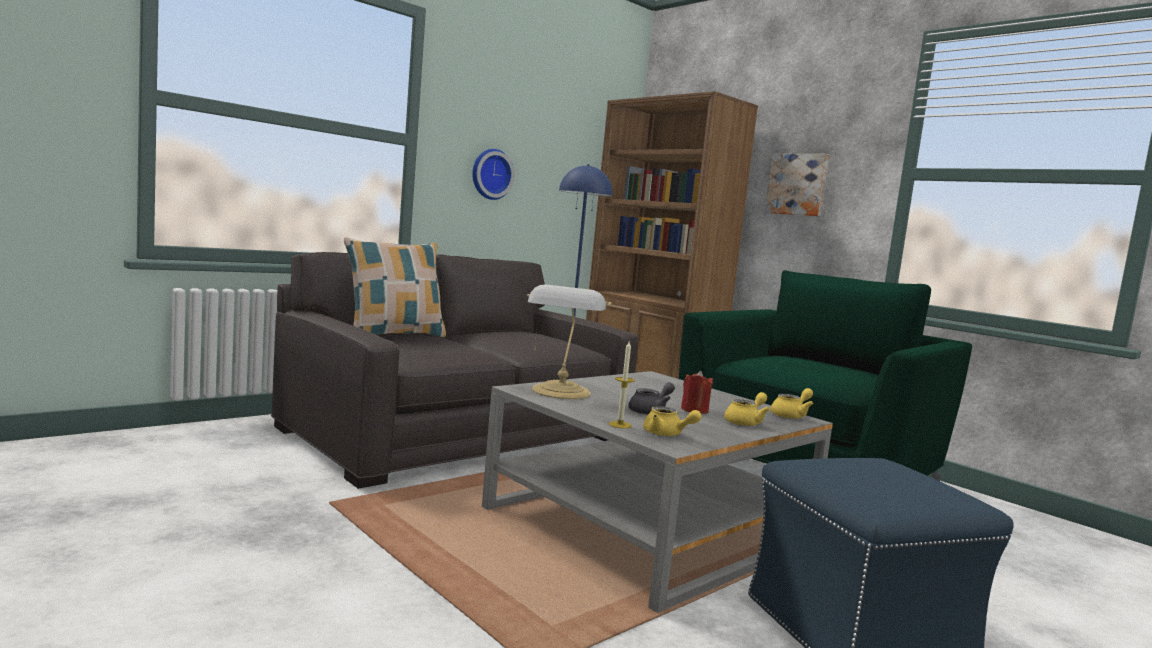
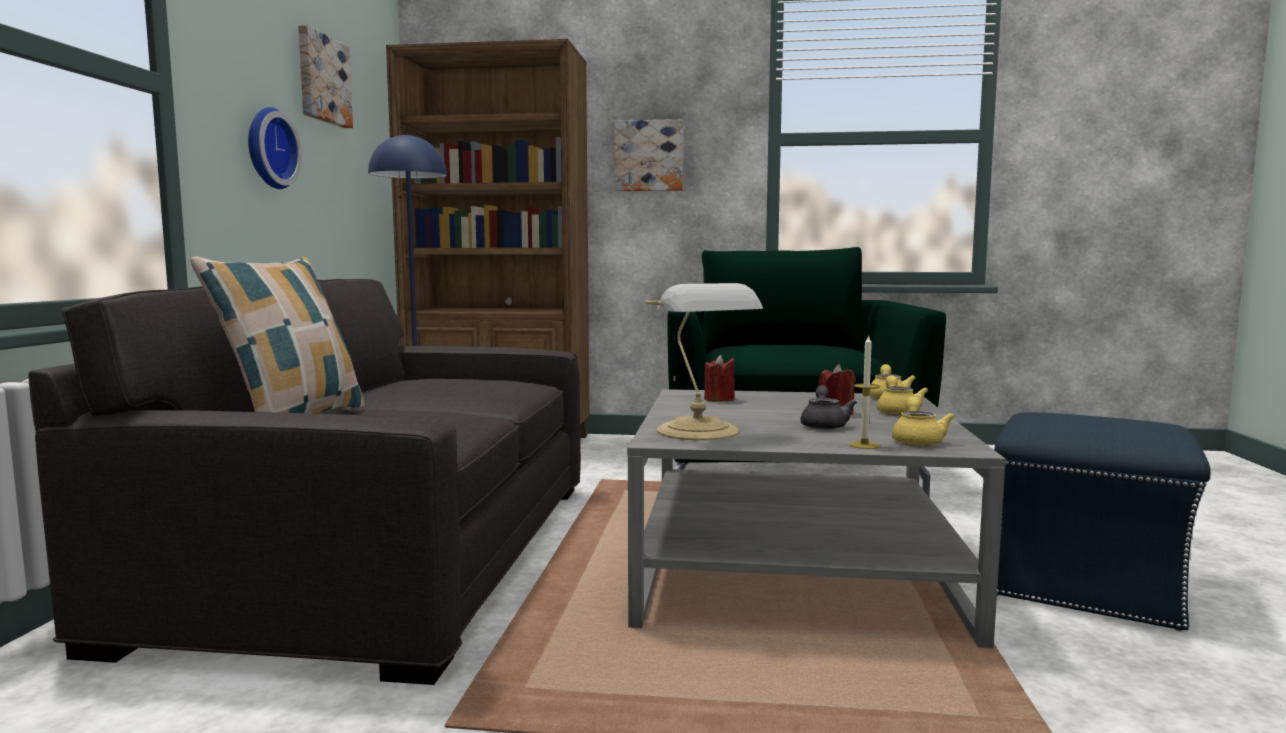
camera: 40 degrees left, 0 degrees up
(550, 127) = (322, 79): none -> picture
(655, 384) = (719, 399): none -> red candle
(667, 434) = (917, 440): yellow teapot -> yellow teapot turned 75 degrees counterclockwise

